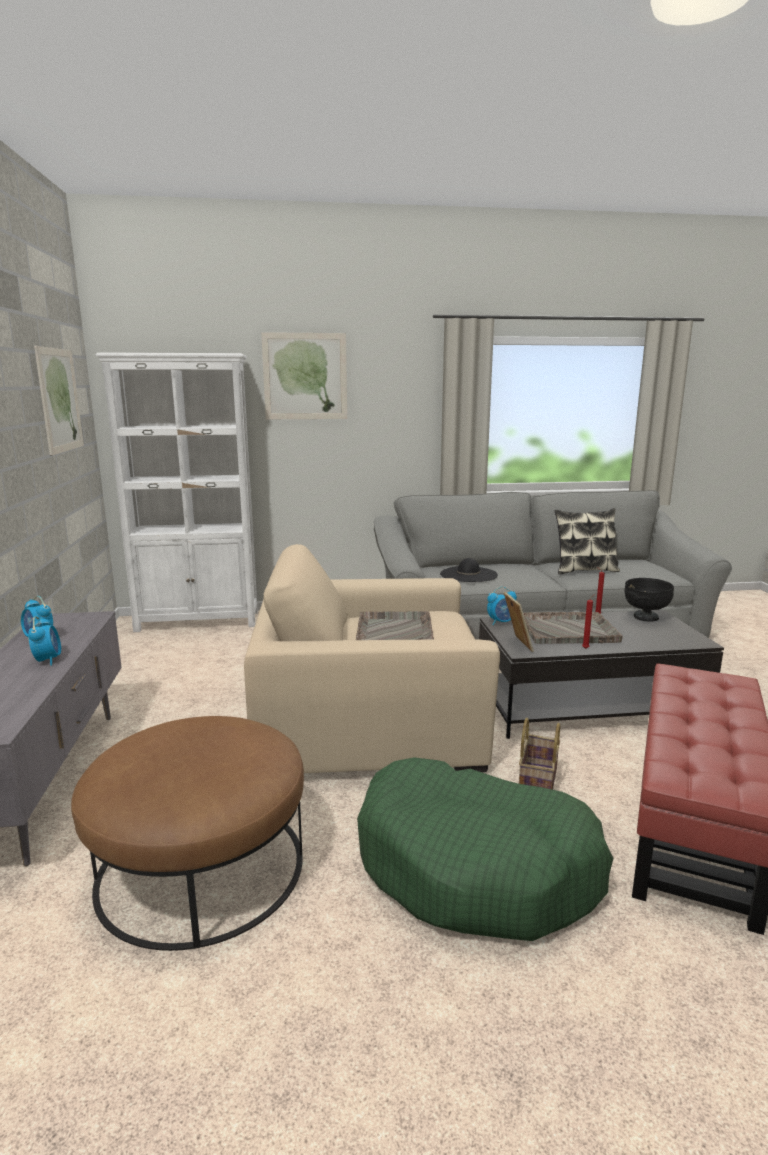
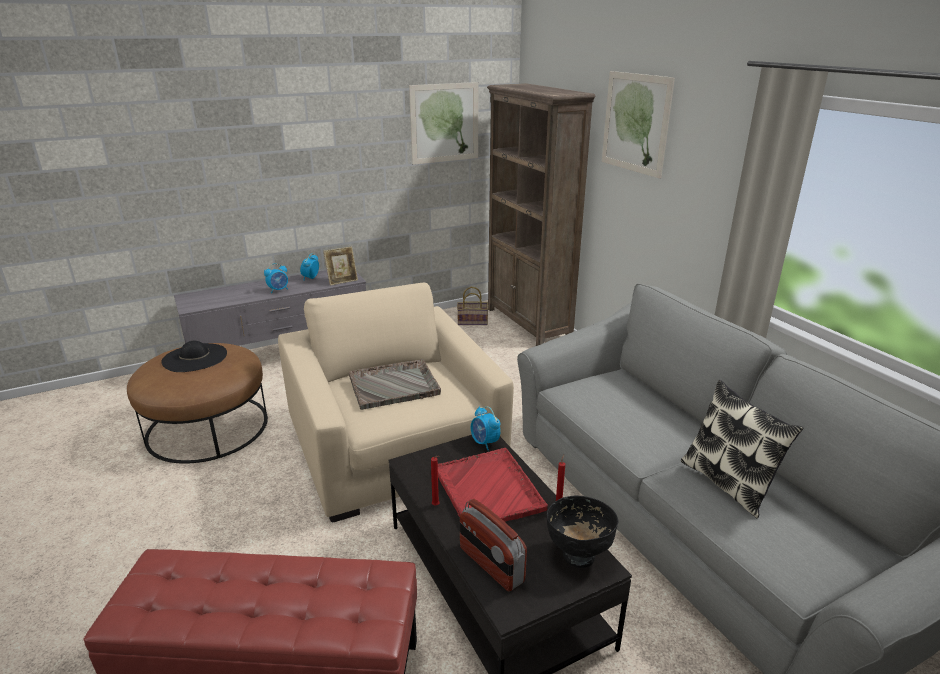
camera: 70 degrees right, 10 degrees up
(199, 621) = (528, 324): white bookcase -> brown bookcase
(468, 574) = (611, 397): black hat -> black hat (195, 357)
(476, 867) = (207, 535): green dog bed -> none
(516, 644) = (426, 458): picture frame -> picture frame (342, 281)
(536, 780) = (325, 555): basket -> basket (473, 321)
(569, 630) = (488, 490): grey tray -> red tray
(657, 641) = (490, 565): none -> radio

